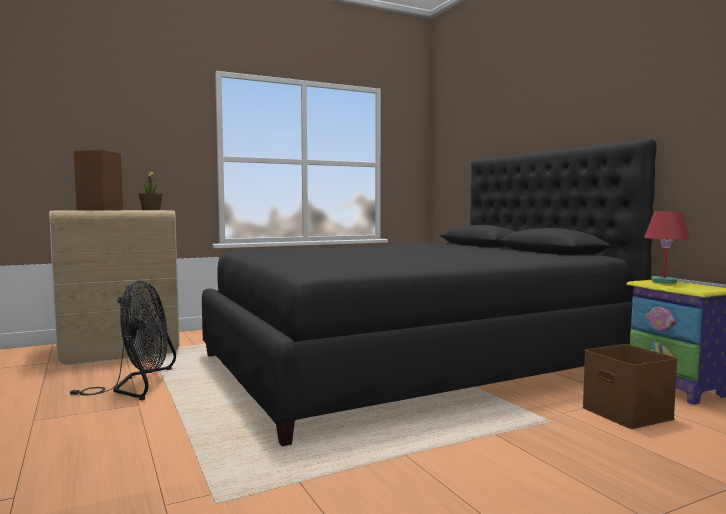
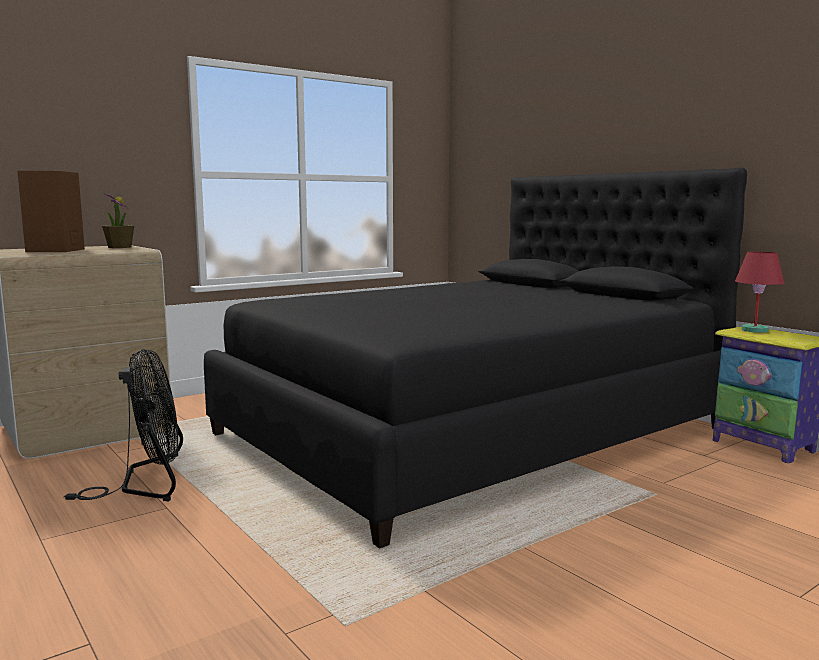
camera: 10 degrees left, 5 degrees up
(629, 413) = (730, 478): brown storage box -> none

